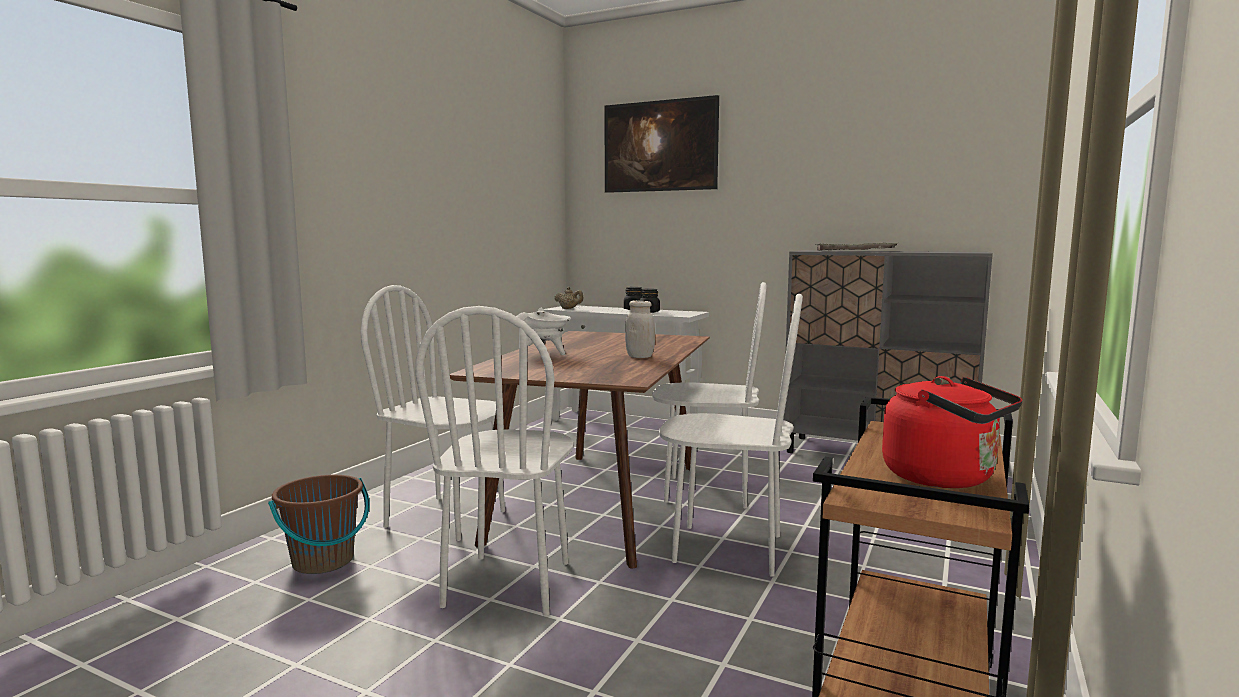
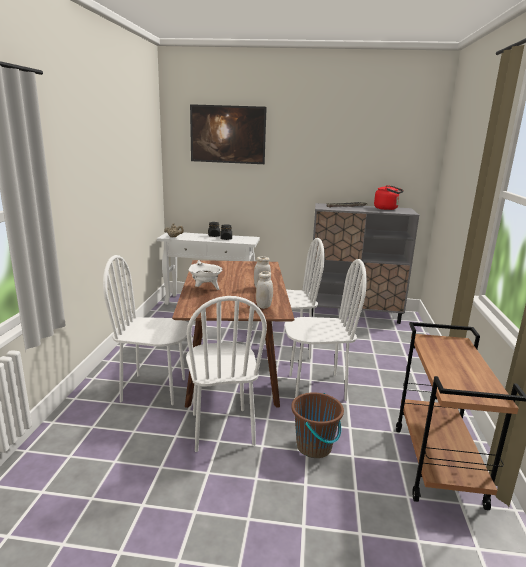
camera: 20 degrees left, 10 degrees up
(323, 561) = (102, 433): brown bucket -> brown bucket (314, 447)
(613, 372) = (264, 306): none -> white jar
(945, 478) = (472, 375): red kettle -> red kettle (387, 209)

